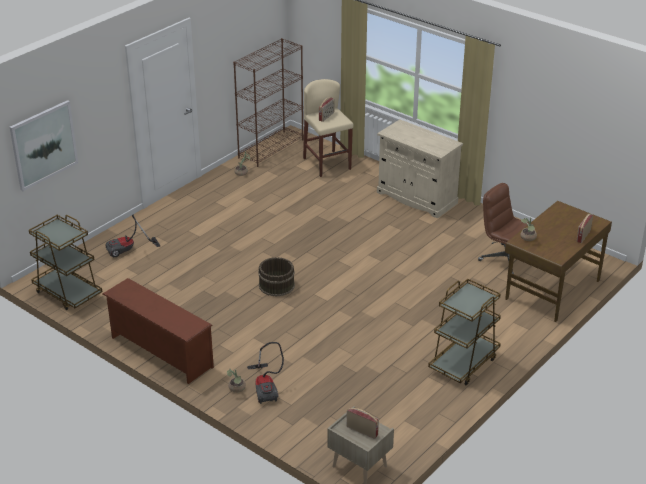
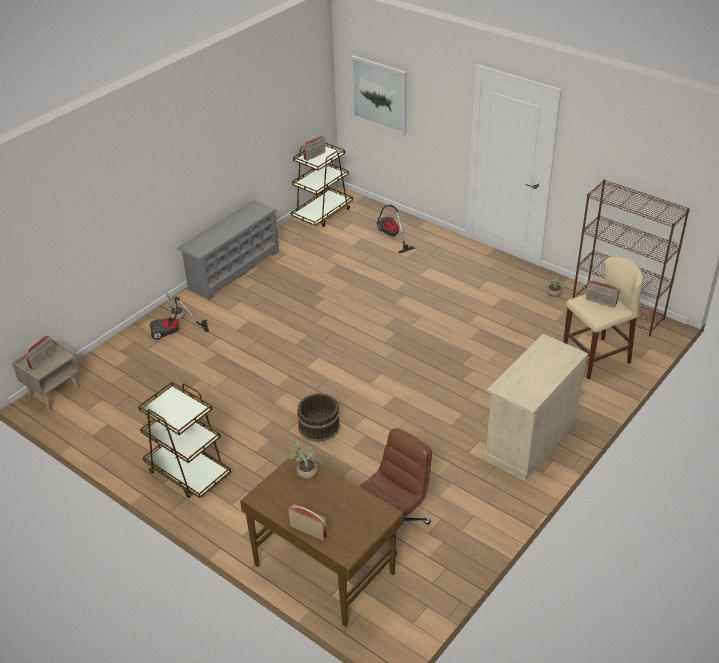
camera: 90 degrees right, 5 degrees up
(56, 236) = (315, 156): none -> radio
(160, 352) = (233, 269): brown shoe rack -> grey shoe rack
(276, 285) = (333, 330): brown bucket -> brown bucket (318, 426)

